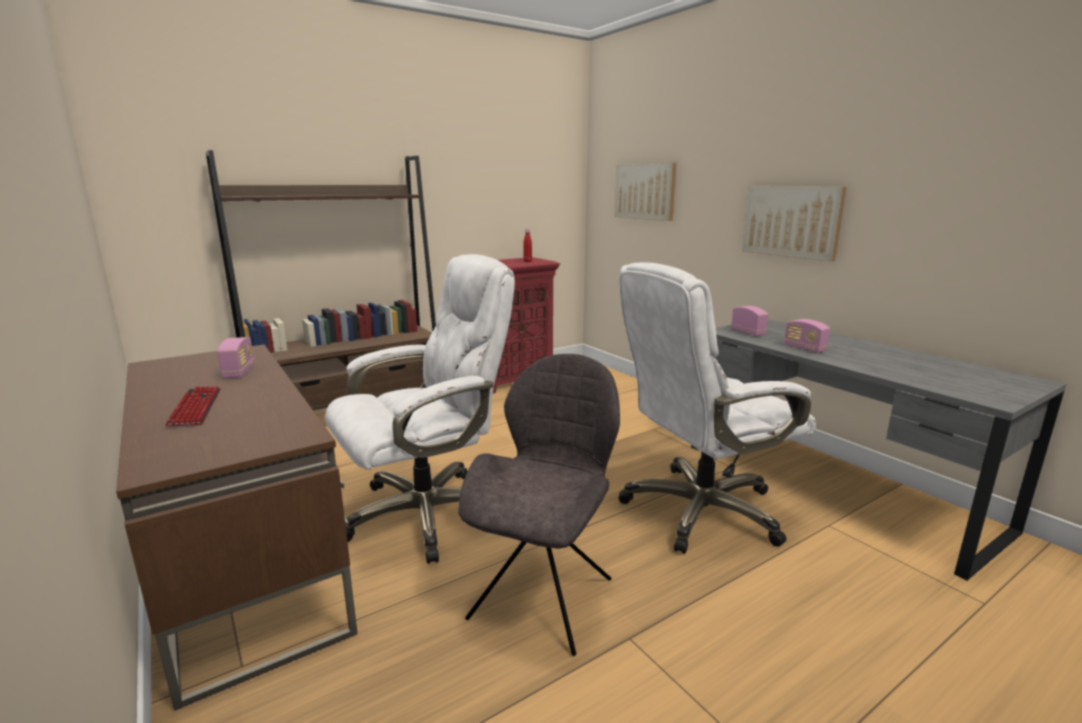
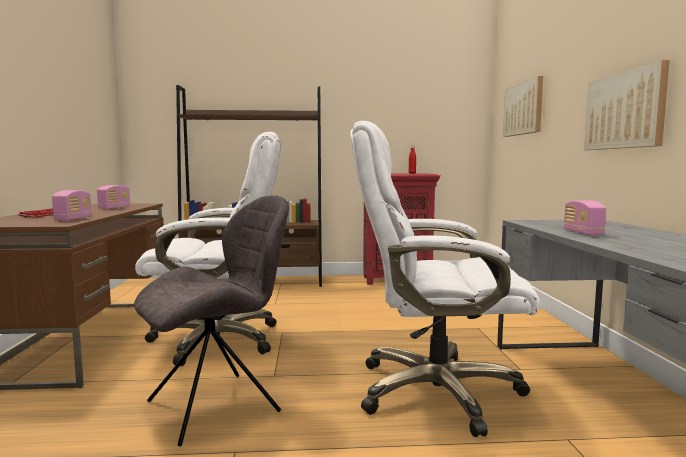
camera: 30 degrees right, 10 degrees down
(748, 332) = (549, 223): radio -> radio (73, 219)

